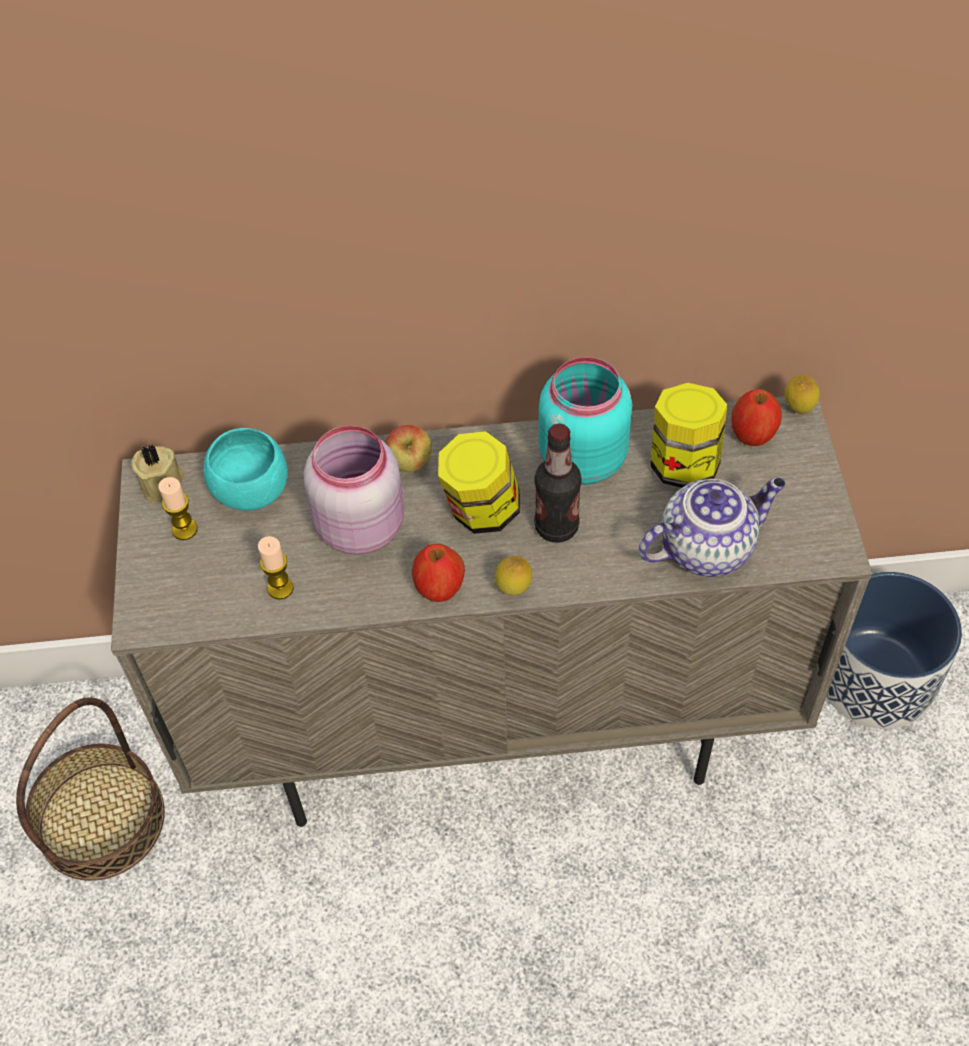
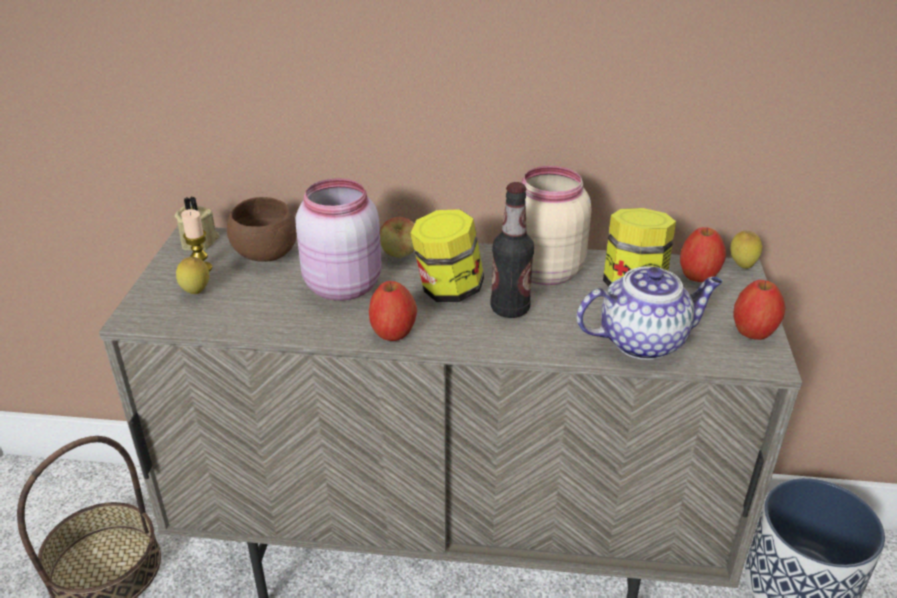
camera: 10 degrees right, 20 degrees down
(251, 490) = (265, 254): turquoise bowl -> brown bowl
(280, 588) = (258, 313): candle -> none
(513, 590) = (458, 343): lemon -> lemon (196, 293)
(580, 458) = (543, 270): turquoise jar -> beige jar
(818, 512) = (753, 332): none -> apple

